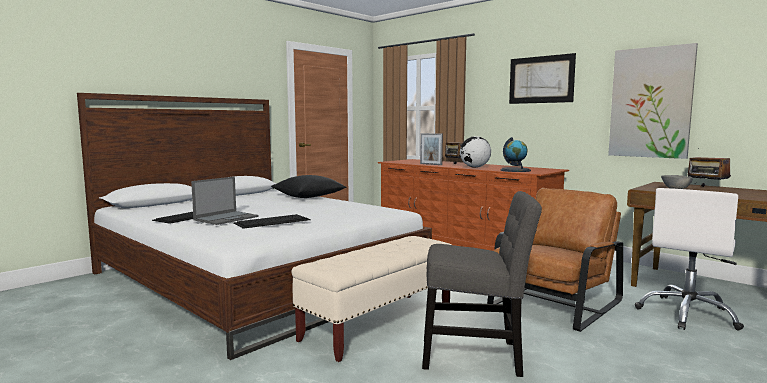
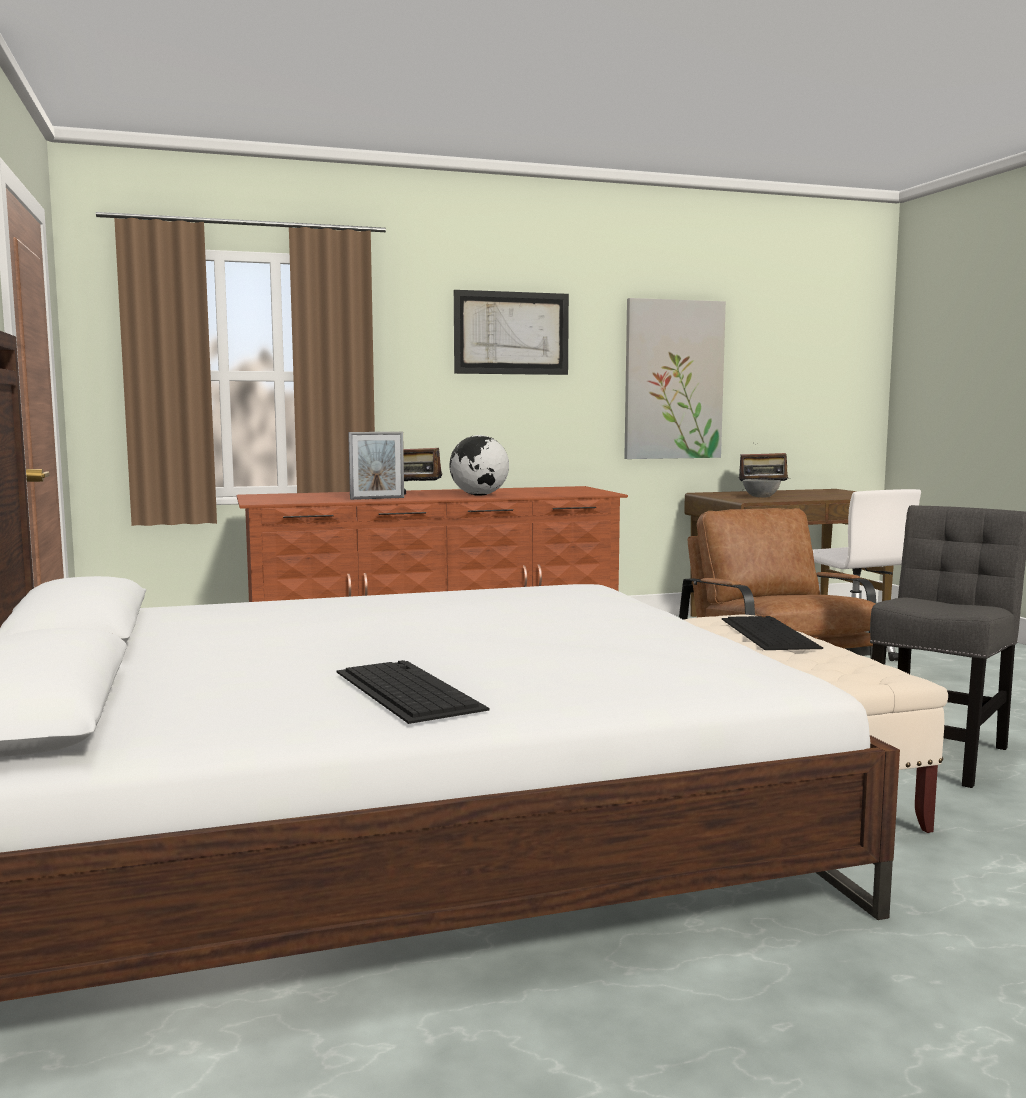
camera: 60 degrees left, 0 degrees up
(226, 218) = (513, 664): laptop -> none
(273, 221) = (614, 641): keyboard -> keyboard (767, 633)
(308, 197) = (304, 603): black pillow -> none
(515, 170) = (558, 493): globe -> none

